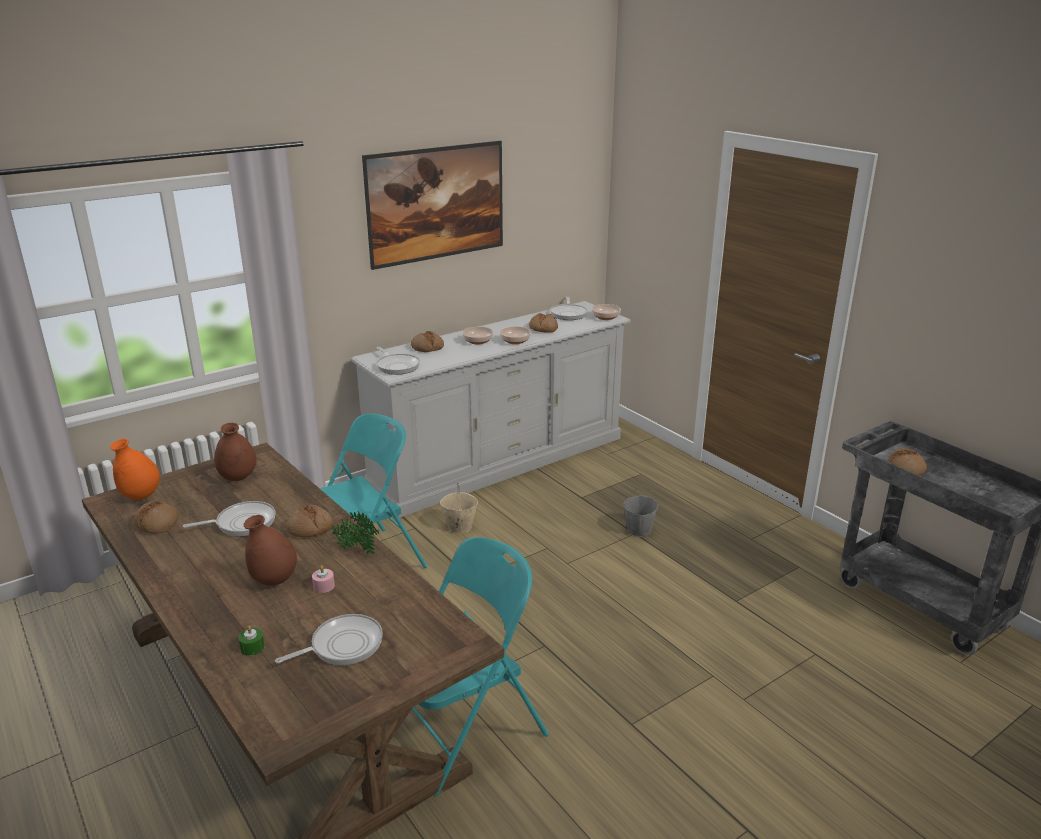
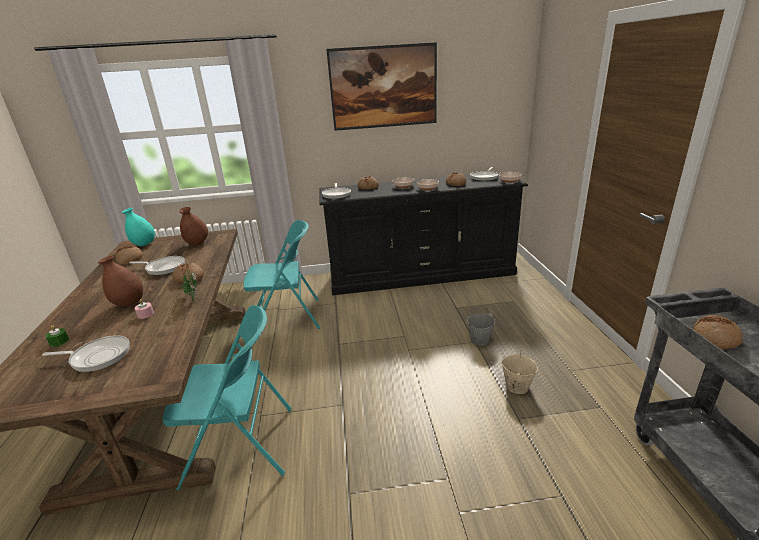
camera: 30 degrees right, 0 degrees up
(141, 496) = (144, 244): orange vase -> turquoise vase
(459, 526) = (361, 308): beige bucket -> beige bucket (516, 386)
(500, 461) = (421, 274): white cabinet -> black cabinet

